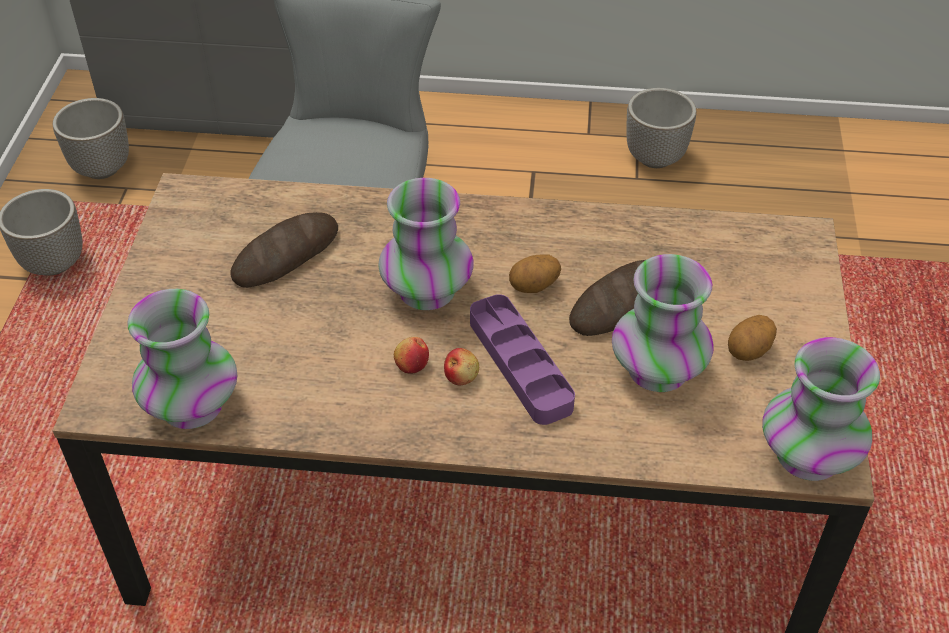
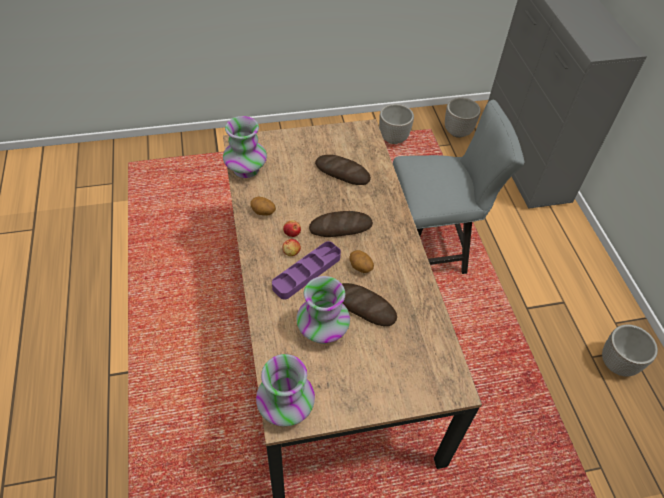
camera: 70 degrees right, 5 degrees up
(427, 291) = (340, 227): vase -> bread
(749, 351) = (351, 371): potato -> potato (263, 212)

